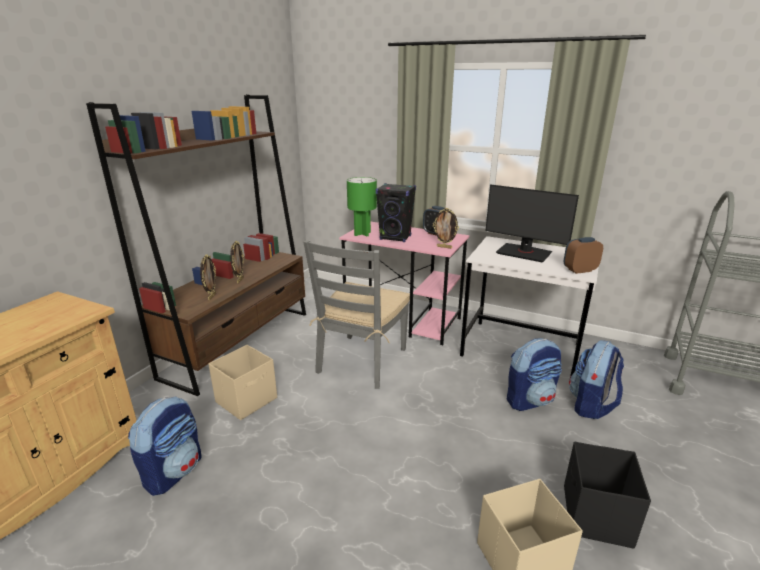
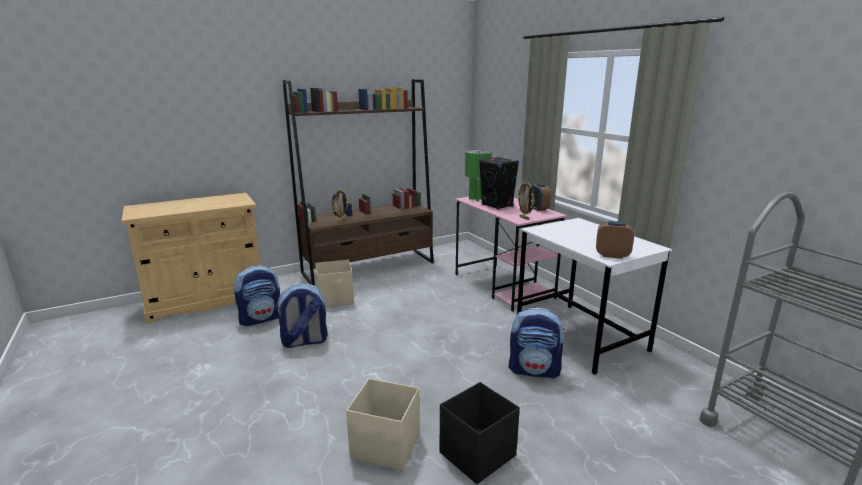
camera: 35 degrees right, 5 degrees down
(239, 280) = (370, 216): picture frame -> none
(362, 361) = (435, 301): grey chair -> none
(524, 253) = (586, 234): monitor -> none
(591, 405) = (589, 395): backpack -> backpack (304, 341)

